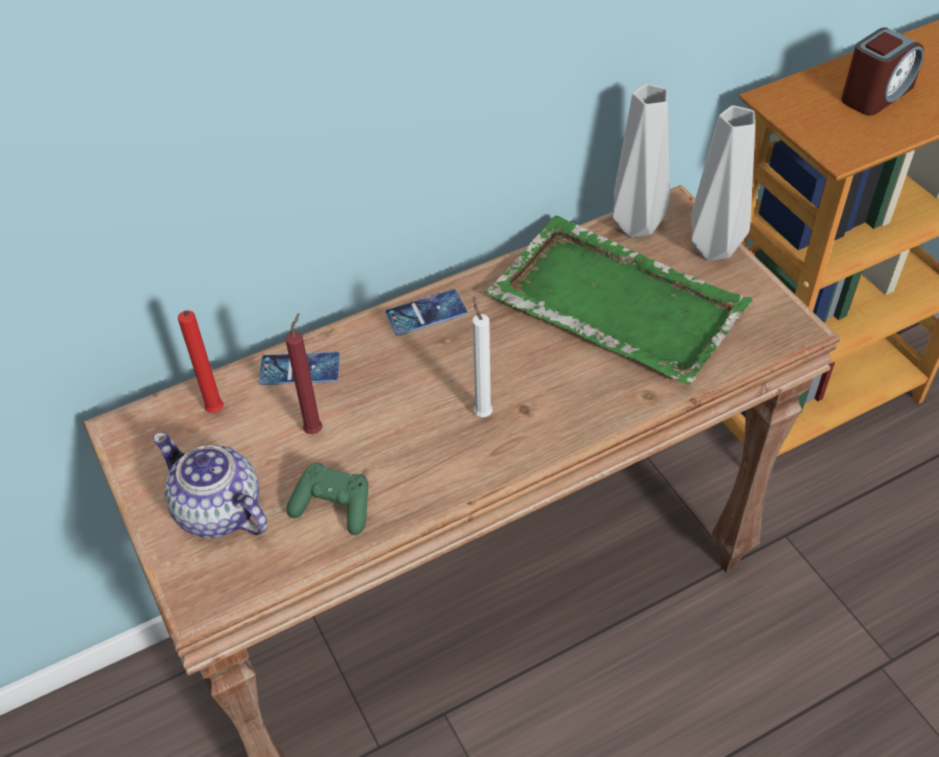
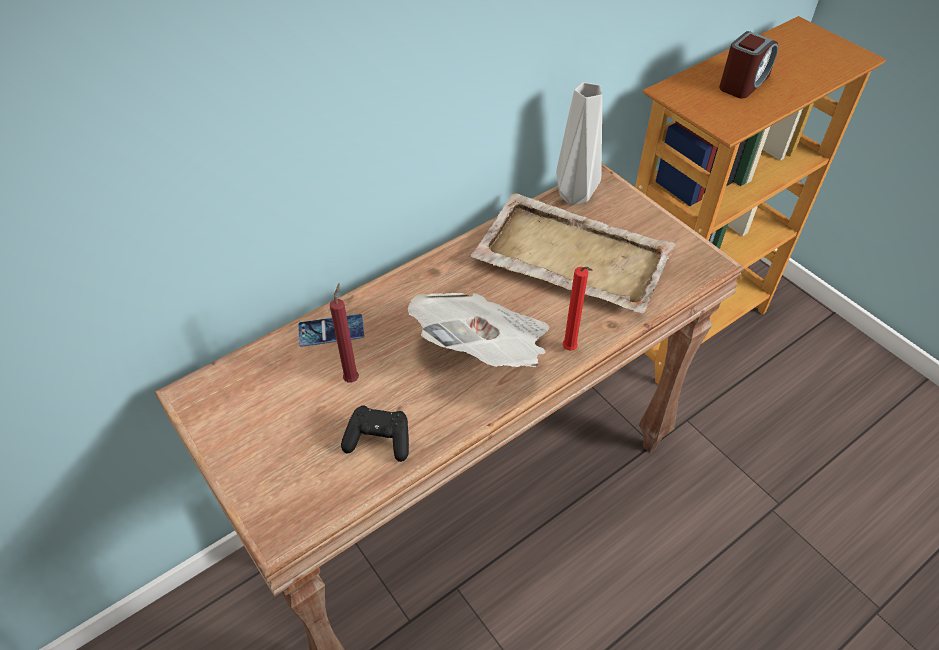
camera: 10 degrees left, 0 degrees up
(216, 413) = (267, 373): red candle -> red candle (570, 350)
(219, 511) = (283, 455): teapot -> none
(334, 506) = (379, 440): green game controller -> black game controller
(426, 313) = (425, 276): phone -> none
(482, 412) = (485, 351): white candle -> newspaper
(615, 303) = (571, 255): green tray -> beige tray
(714, 250) = (637, 209): grey vase -> none

